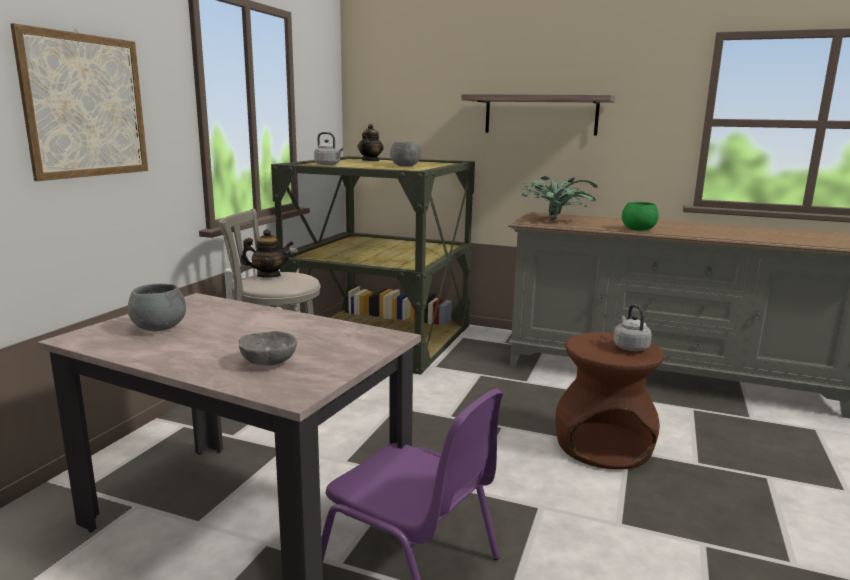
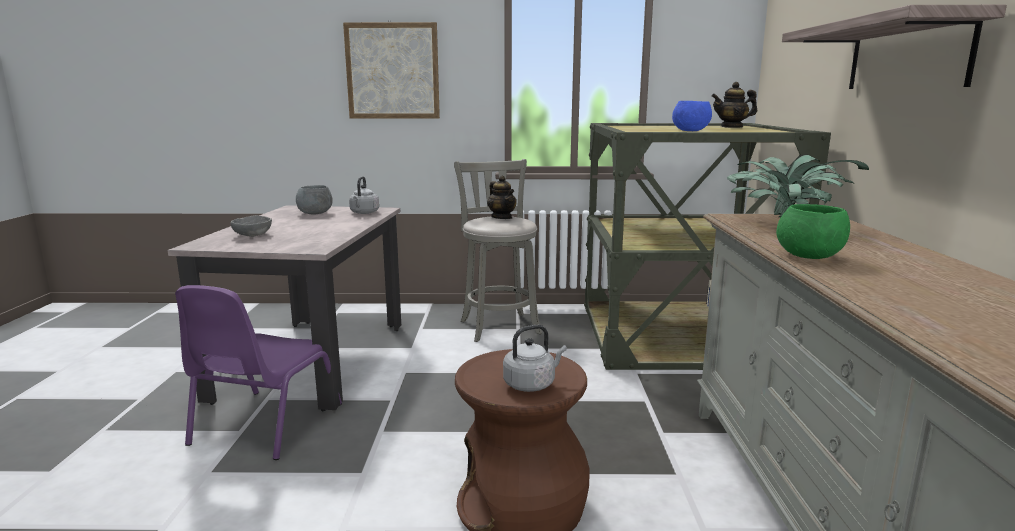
camera: 70 degrees right, 0 degrees up
(328, 164) = (642, 126): grey kettle -> grey kettle (364, 213)
(405, 166) = (690, 131): grey bowl -> blue bowl

